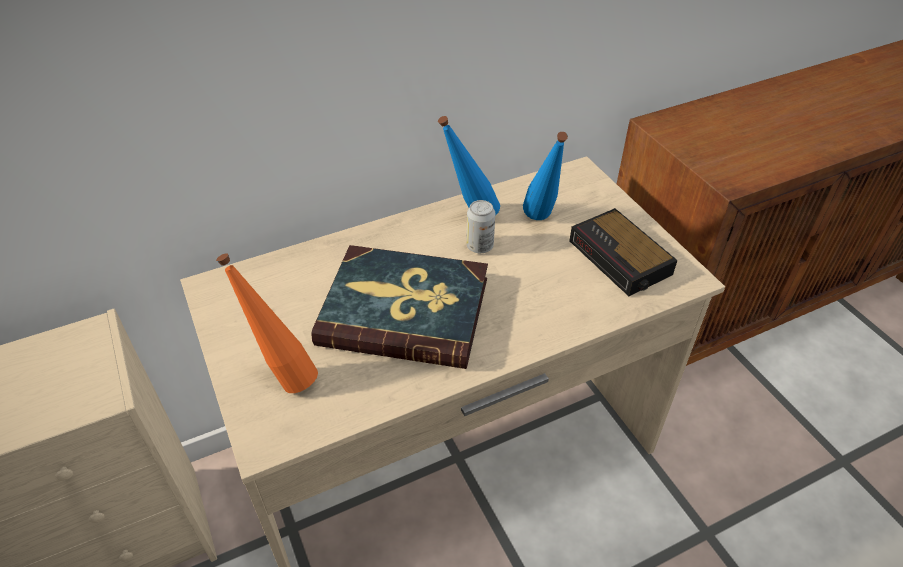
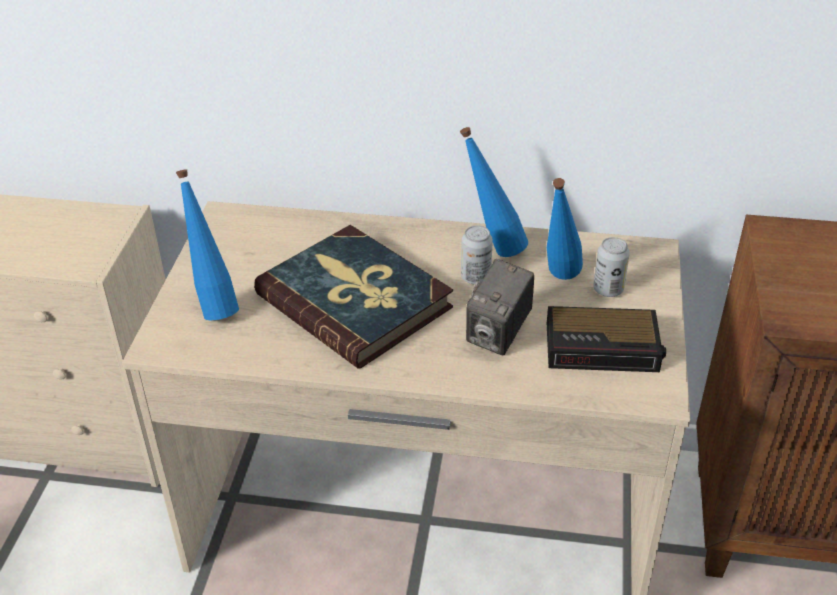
camera: 35 degrees right, 5 degrees down
(283, 375) = (214, 305): orange bottle -> blue bottle
(541, 285) = (498, 334): none -> camera
(580, 213) = (608, 289): none -> can
(621, 259) = (604, 347): alarm clock -> alarm clock turned 90 degrees counterclockwise

